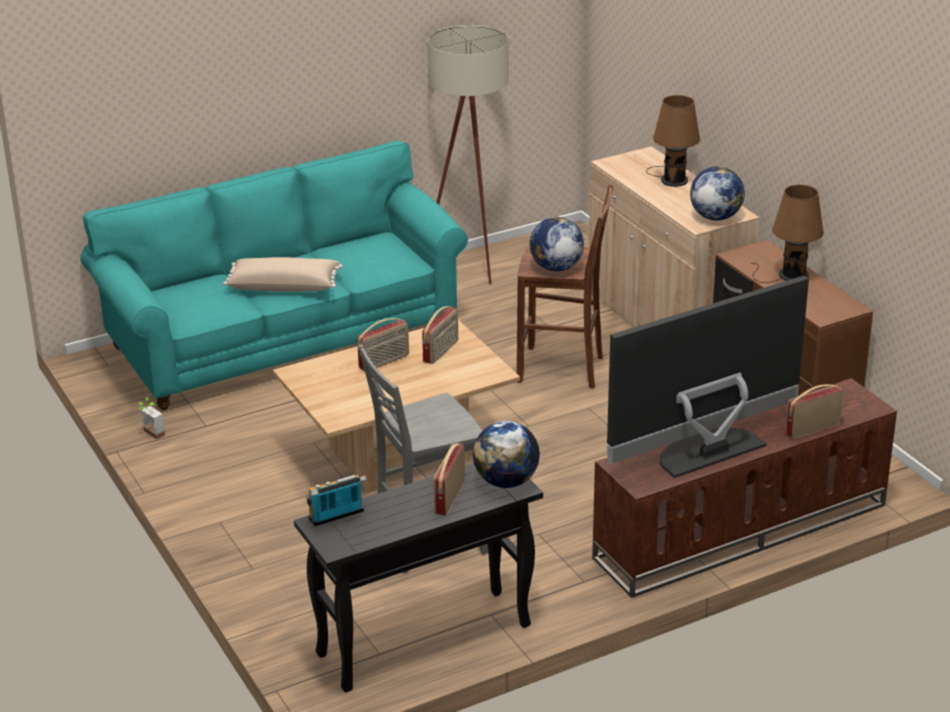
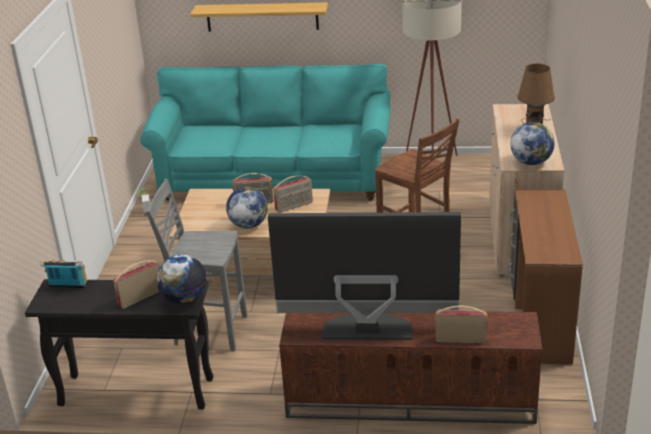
camera: 35 degrees right, 0 degrees up
(224, 106) = (262, 17): none -> shelf
(284, 286) = (261, 141): beige pillow -> none
(555, 268) = (404, 170): globe -> globe (248, 225)
(789, 275) = (549, 219): brown table lamp -> none

